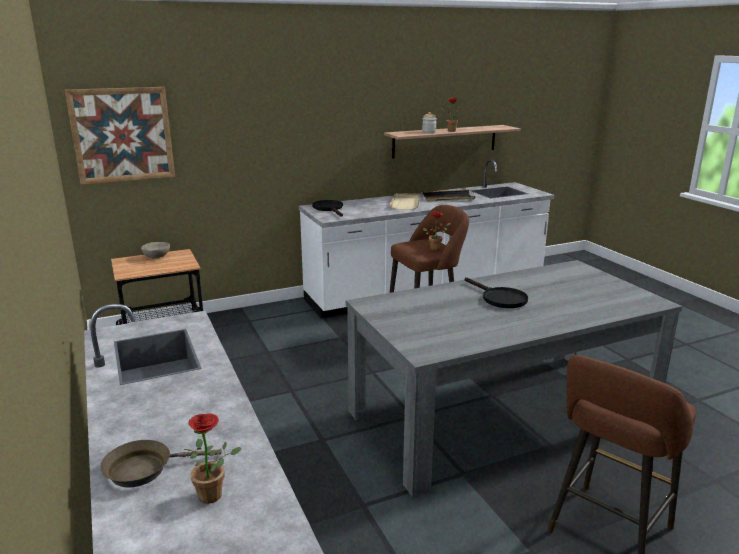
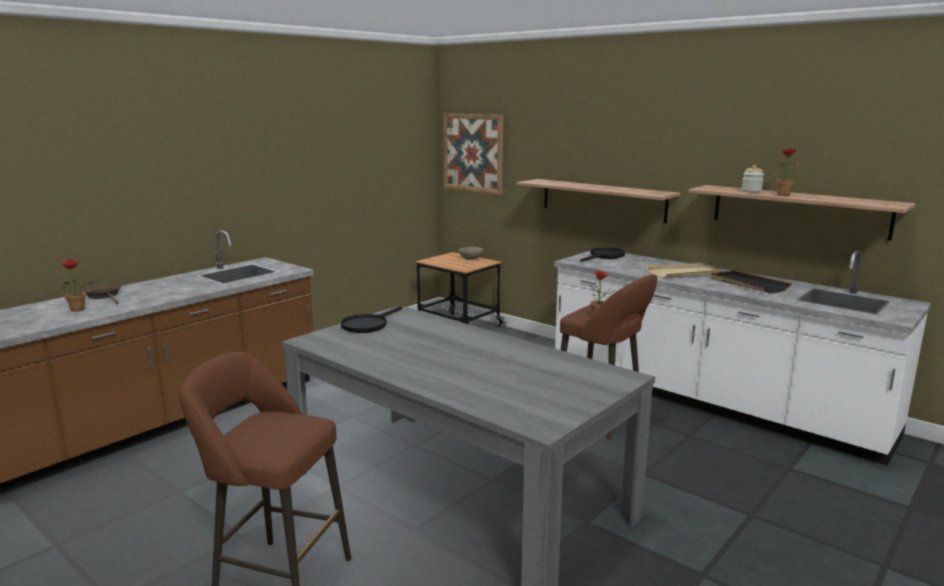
camera: 65 degrees right, 5 degrees down
(296, 160) = (602, 200): none -> shelf
(499, 298) = (462, 351): black frying pan -> black frying pan (368, 324)

